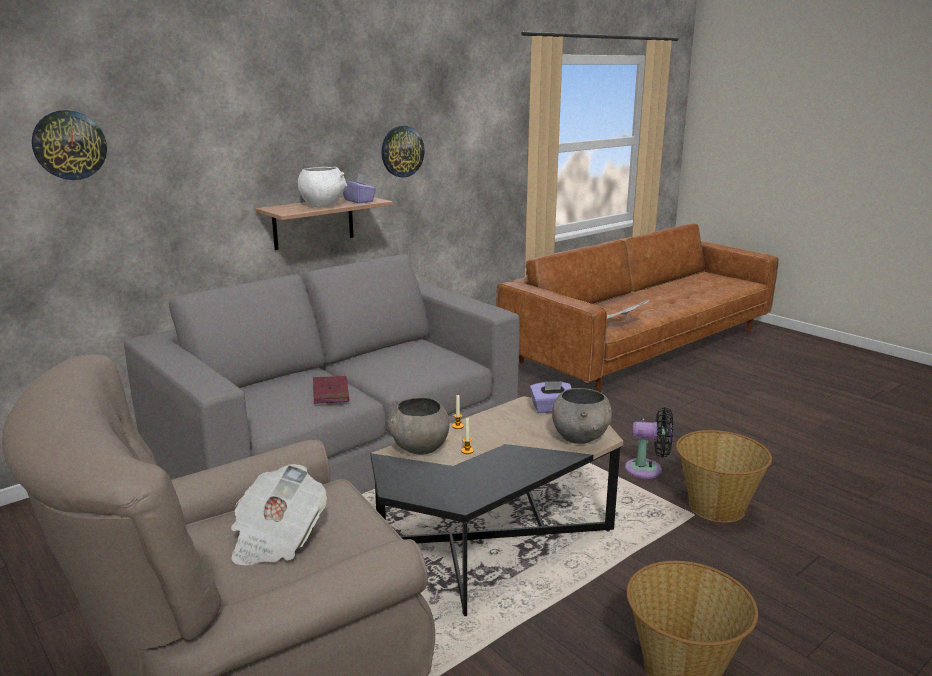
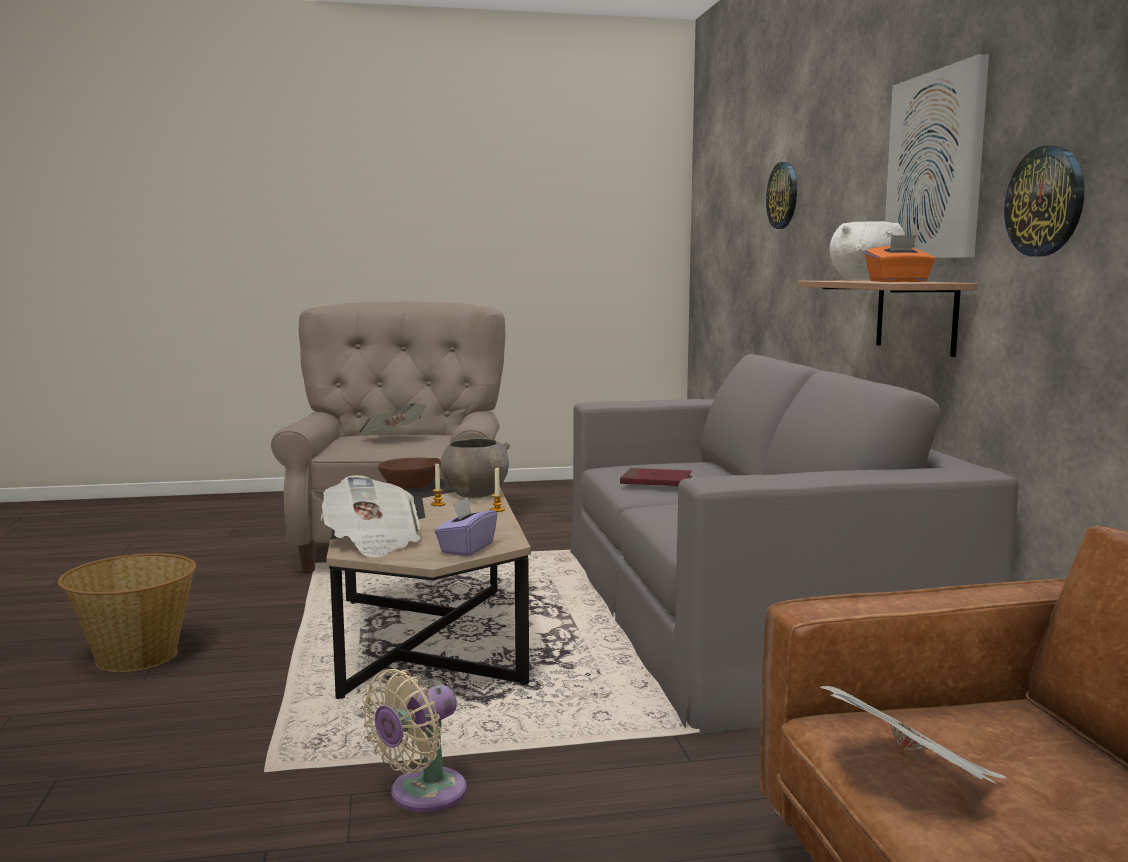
camera: 120 degrees right, 10 degrees down
(317, 129) = (936, 166): none -> picture
(359, 201) = (898, 281): purple tissue box -> orange tissue box
(422, 485) = (410, 486): none -> brown bowl
(580, 438) = (372, 542): grey bowl -> newspaper
(648, 470) = (421, 795): black fan -> beige fan
(716, 506) = (247, 803): basket -> none

